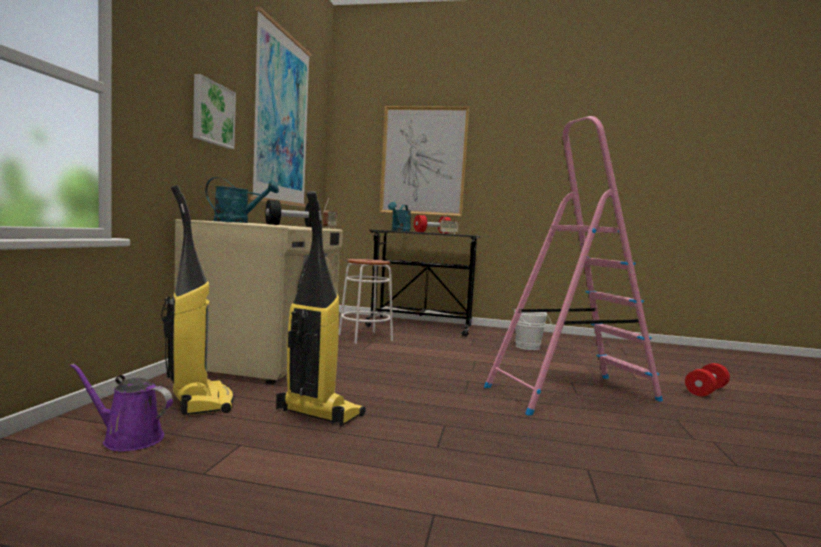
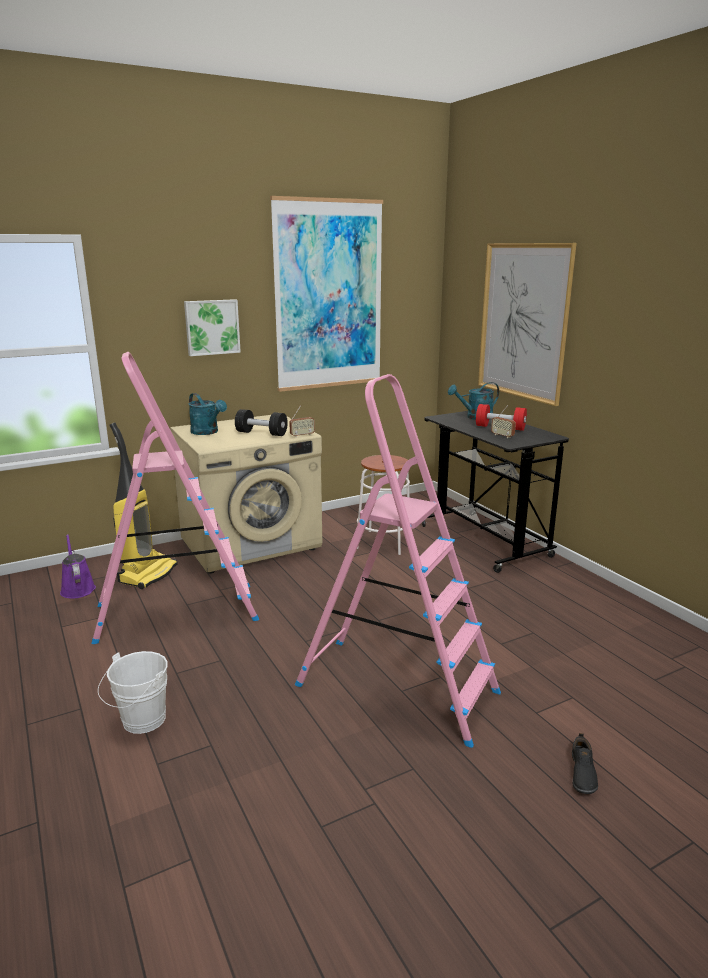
camera: 50 degrees right, 15 degrees up
(318, 413) = (178, 612): vacuum cleaner -> pink step ladder
(529, 347) = (532, 616): white bucket -> white bucket (140, 722)
(706, 391) = (582, 773): red dumbbell -> black shoe

